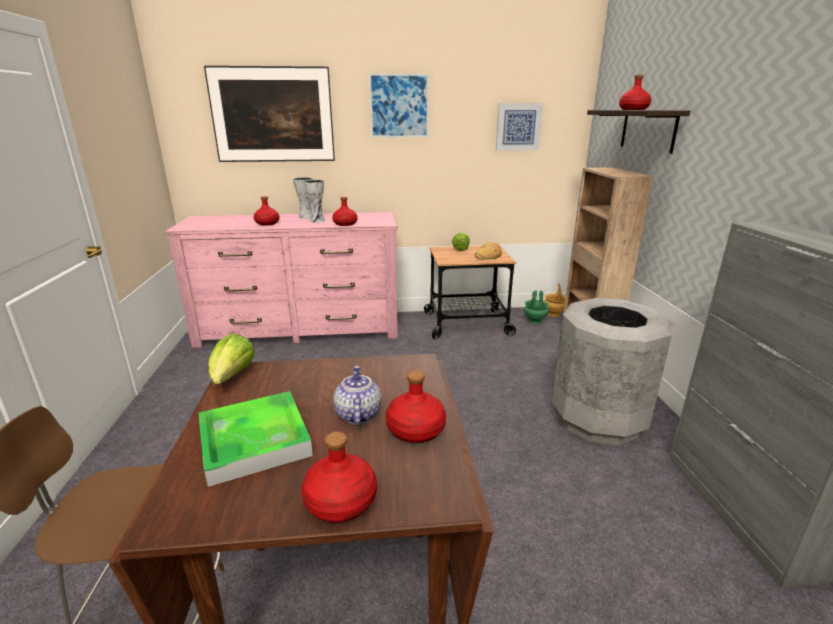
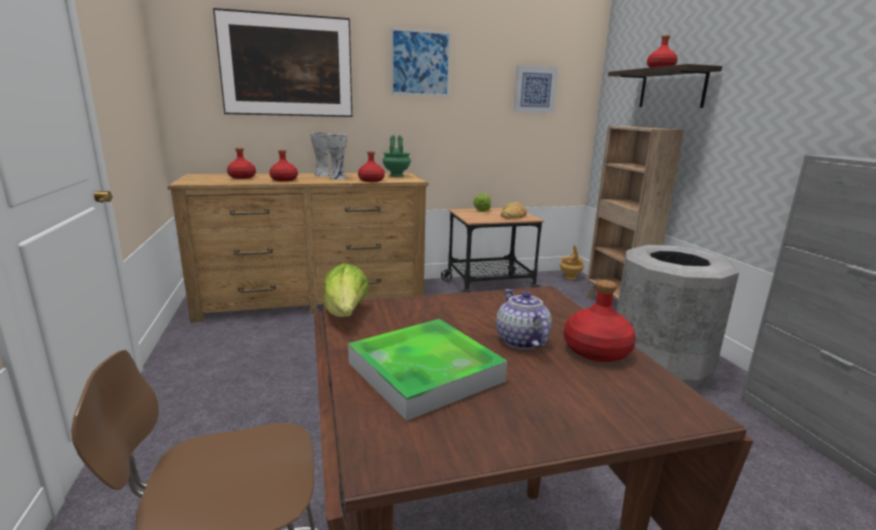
camera: 10 degrees left, 5 degrees down
(300, 329) = (313, 299): pink dresser -> brown dresser
(340, 500) = (577, 421): red bottle -> red bottle (242, 177)
(534, 321) = (554, 284): green vase -> green vase (396, 176)

